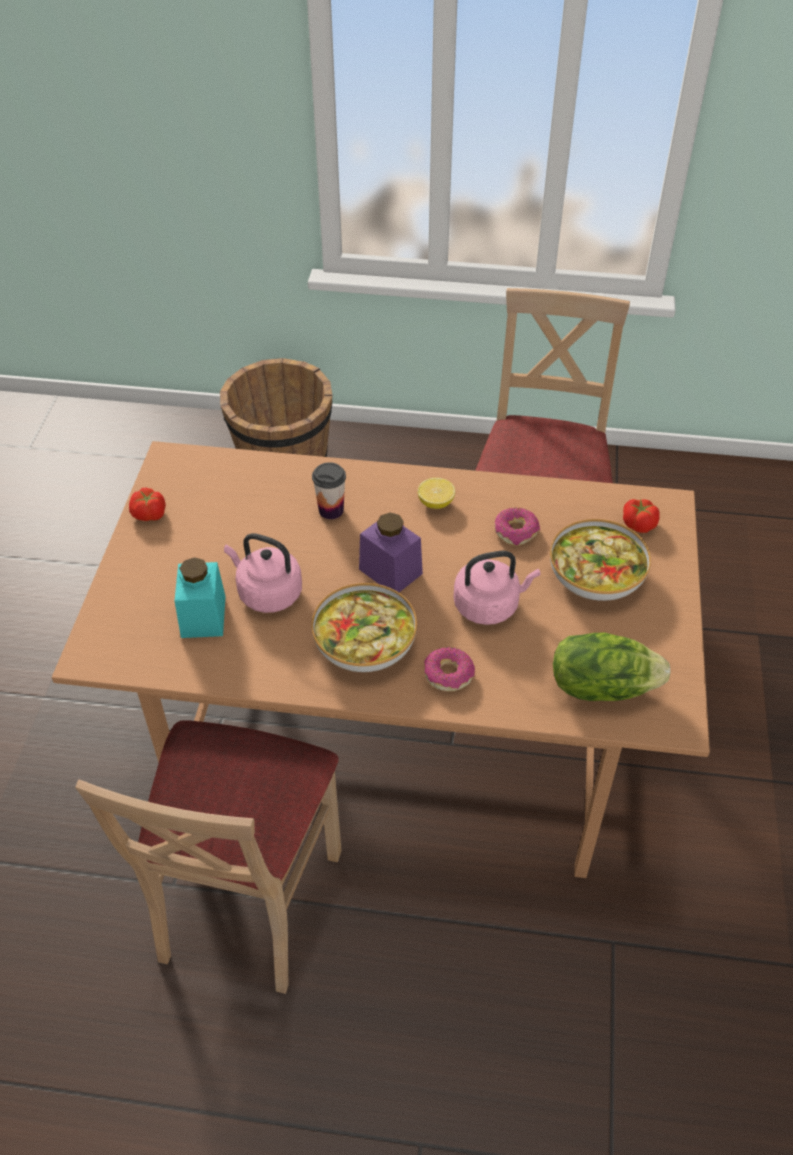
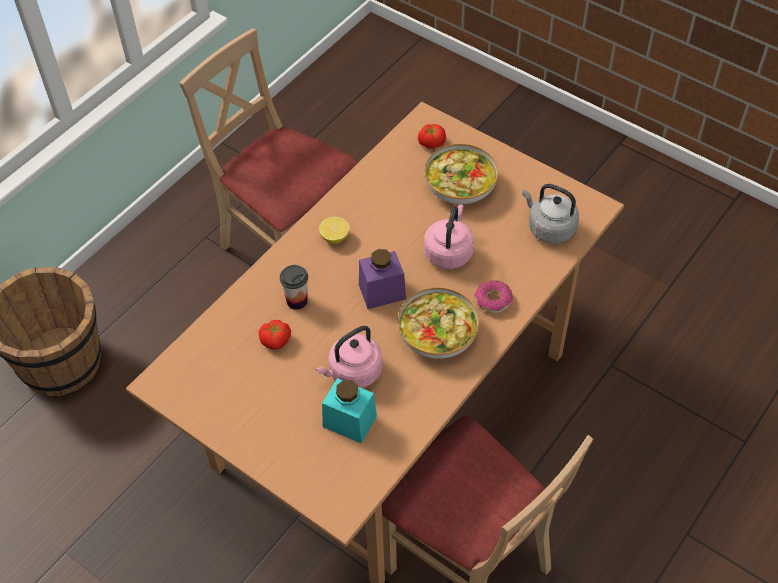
camera: 60 degrees left, 5 degrees up
(149, 514) = (214, 419): tomato -> tomato (276, 340)
(516, 531) = (393, 207): donut -> none
(602, 686) = (549, 228): lettuce -> grey kettle

